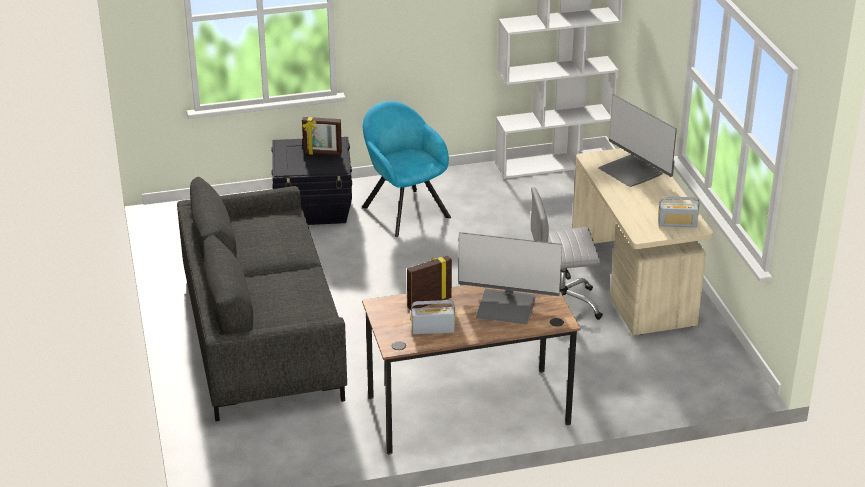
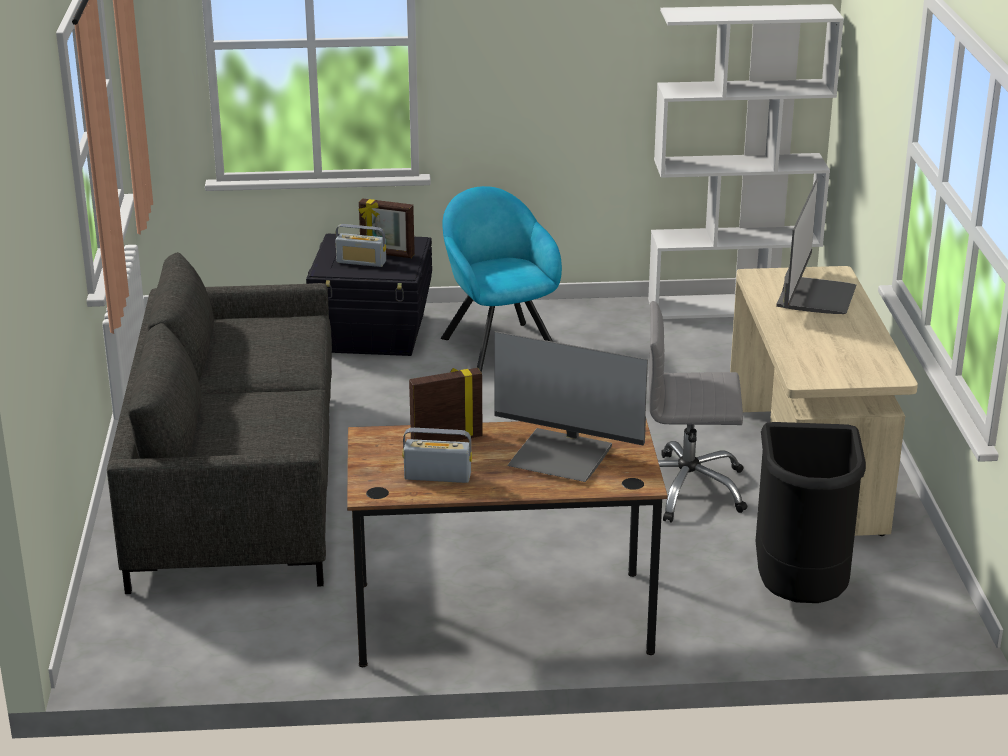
camera: 10 degrees right, 5 degrees down
(631, 171) = (813, 297): monitor -> monitor turned 135 degrees counterclockwise
(650, 372) = (801, 592): none -> black trash can
(677, 224) = (863, 368): radio -> radio (361, 262)

